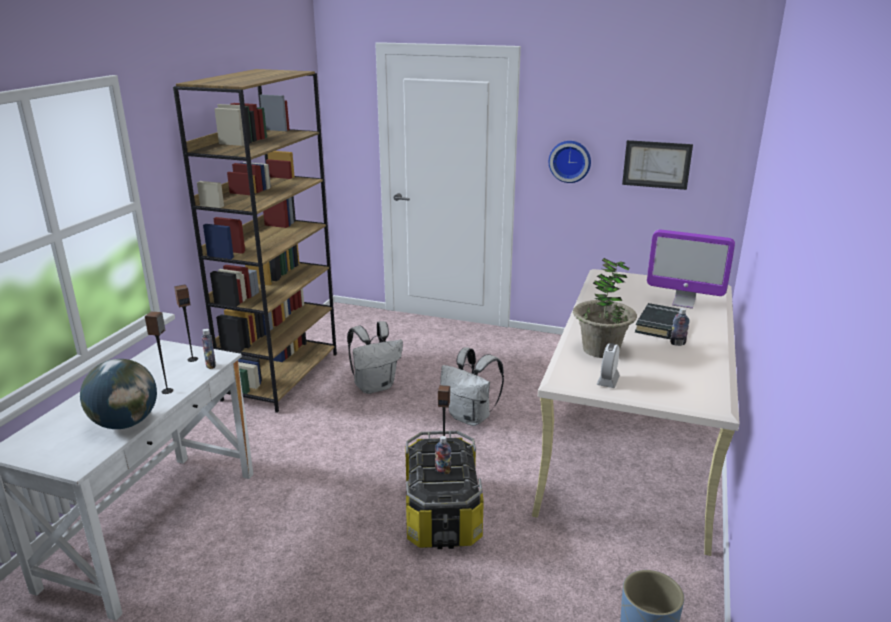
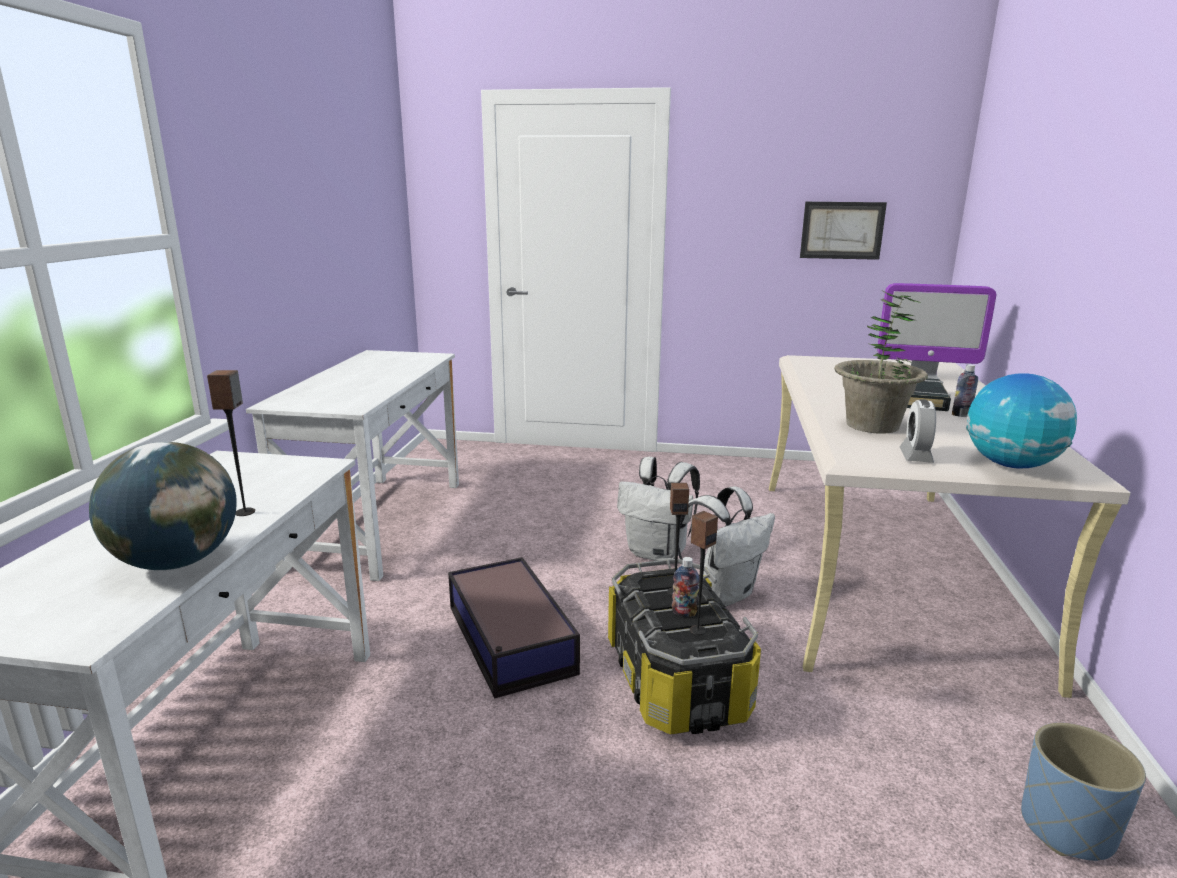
camera: 10 degrees left, 5 degrees down
(192, 359) = (277, 470): speaker -> speaker (697, 630)
(211, 365) = (310, 475): bottle -> none
(281, 376) = (378, 523): brown bookcase -> white desk
(344, 474) = (510, 640): none -> storage box
(375, 386) = (513, 526): white backpack -> white backpack (723, 594)
(570, 161) = (734, 232): wall clock -> none
(669, 394) = (1010, 465): none -> globe

